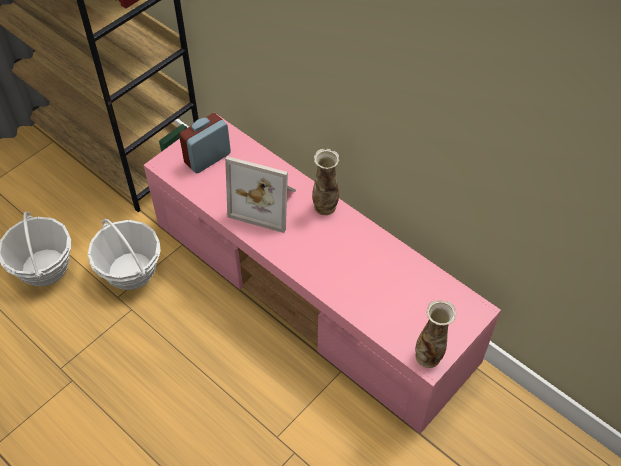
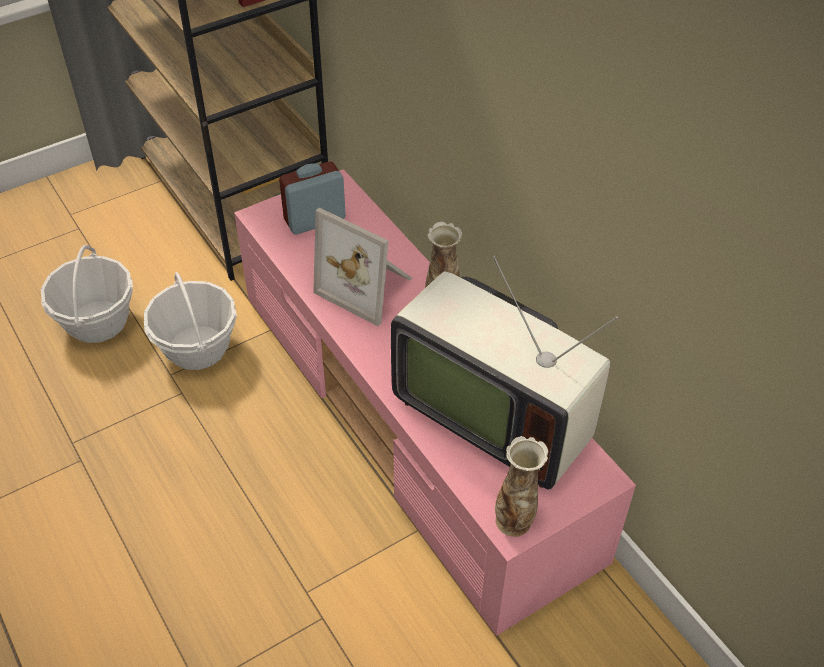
camera: 15 degrees right, 5 degrees down
(389, 280) = (494, 413): none -> television

